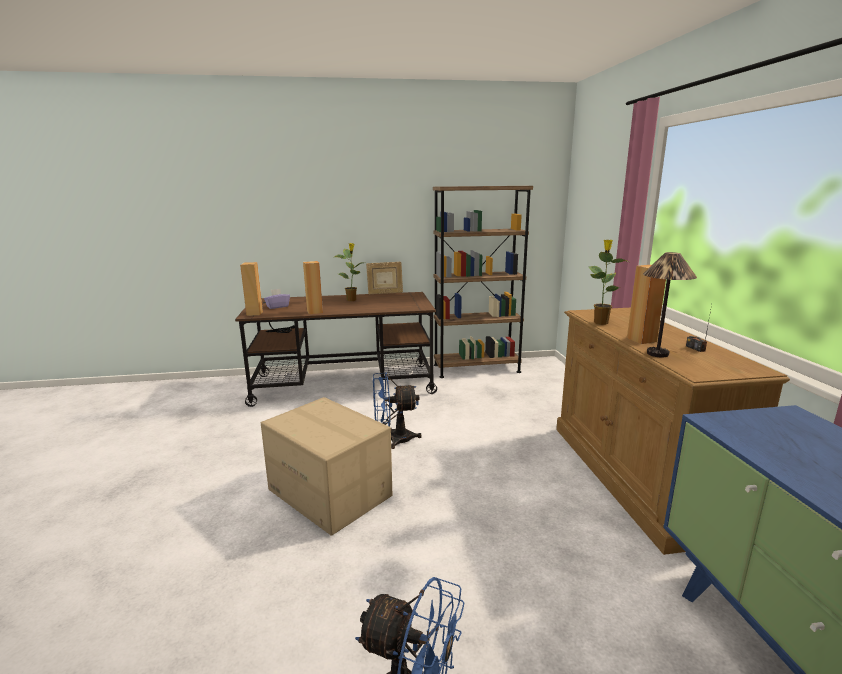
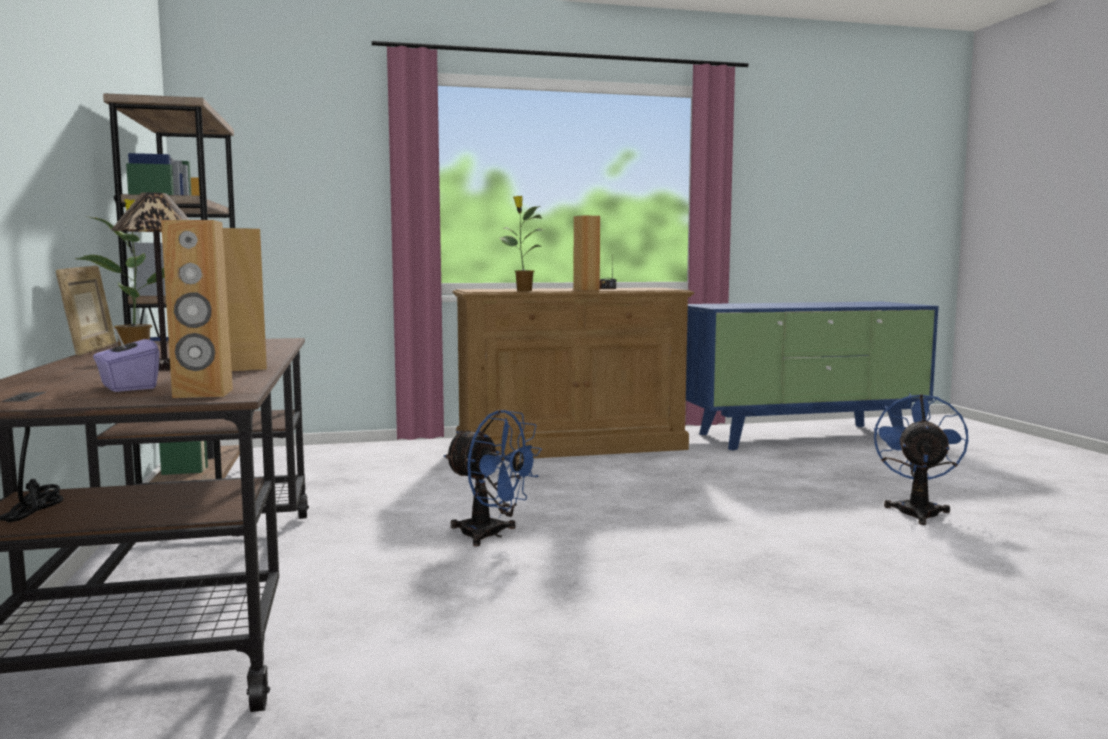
camera: 95 degrees left, 10 degrees down
(330, 492) = (665, 562): cardboard box -> none
(393, 439) = (491, 535): blue fan -> blue fan turned 45 degrees counterclockwise
(658, 354) = (627, 290): table lamp -> table lamp (165, 367)

